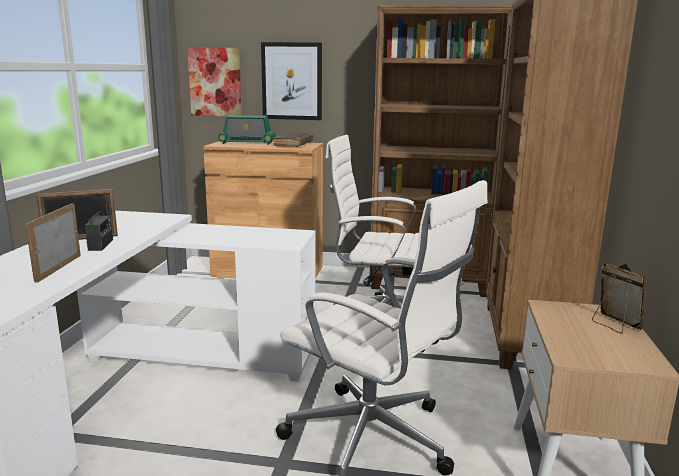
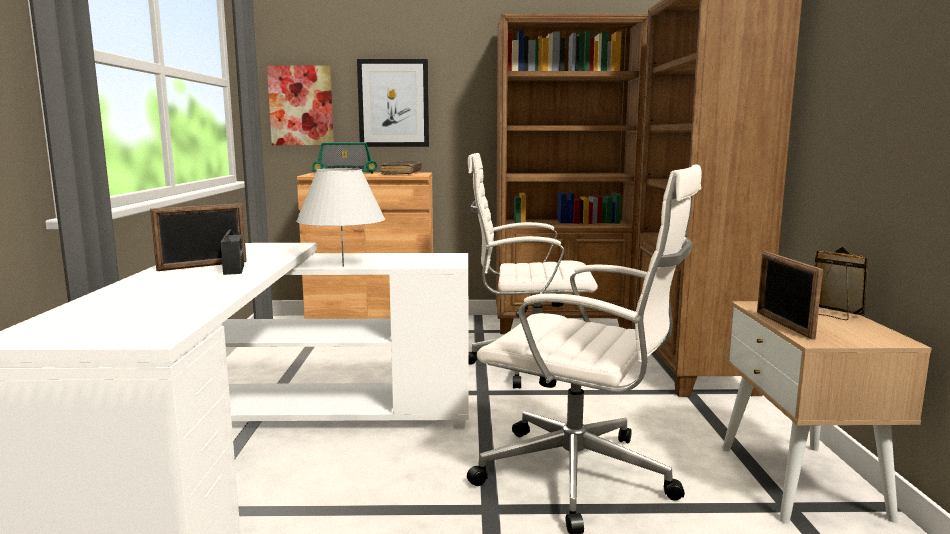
camera: 10 degrees left, 5 degrees down
(58, 268) = (202, 289): picture frame -> picture frame (783, 325)
(199, 241) = (343, 266): none -> white table lamp

